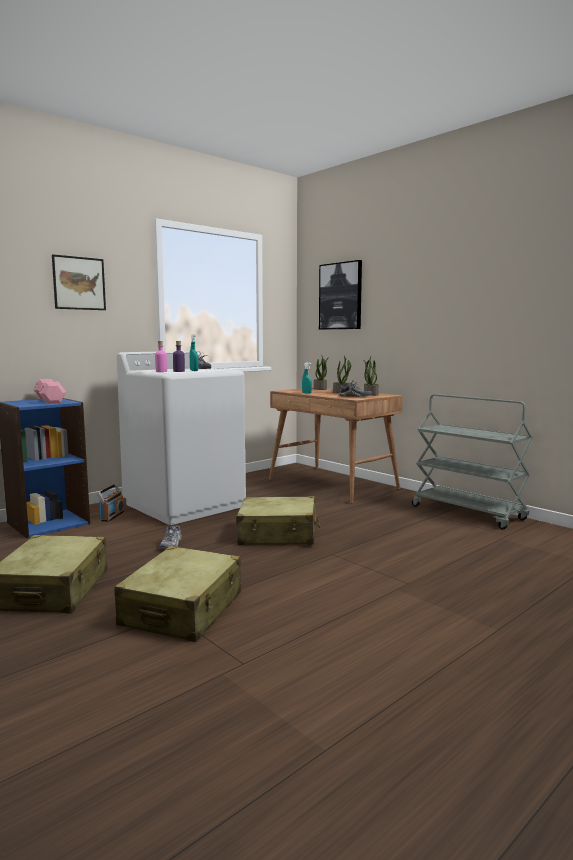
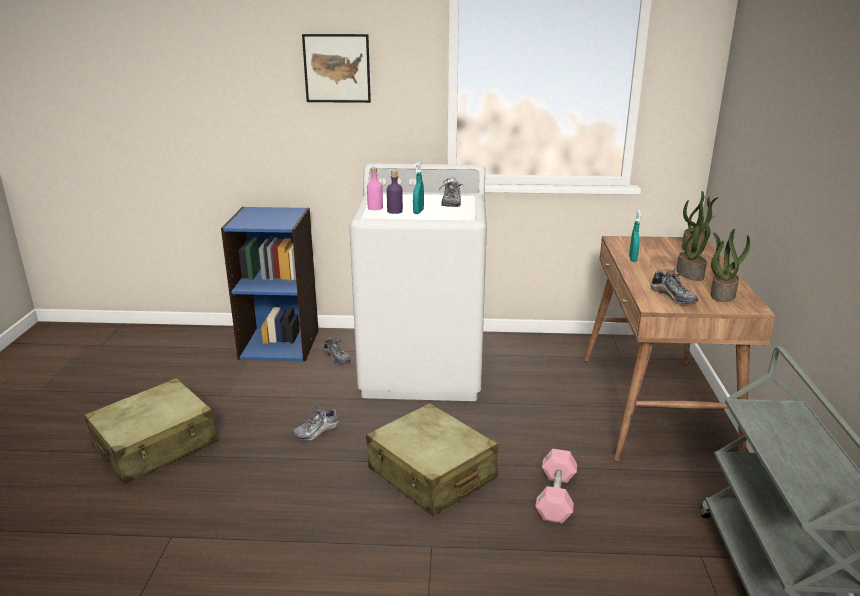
camera: 45 degrees right, 15 degrees up
(50, 401) = (278, 217): pink dumbbell -> pink dumbbell (556, 496)
(112, 516) = (337, 357): radio -> shoe
(182, 609) = (185, 537): beige suitcase -> none
(341, 296) = (763, 90): picture -> none

